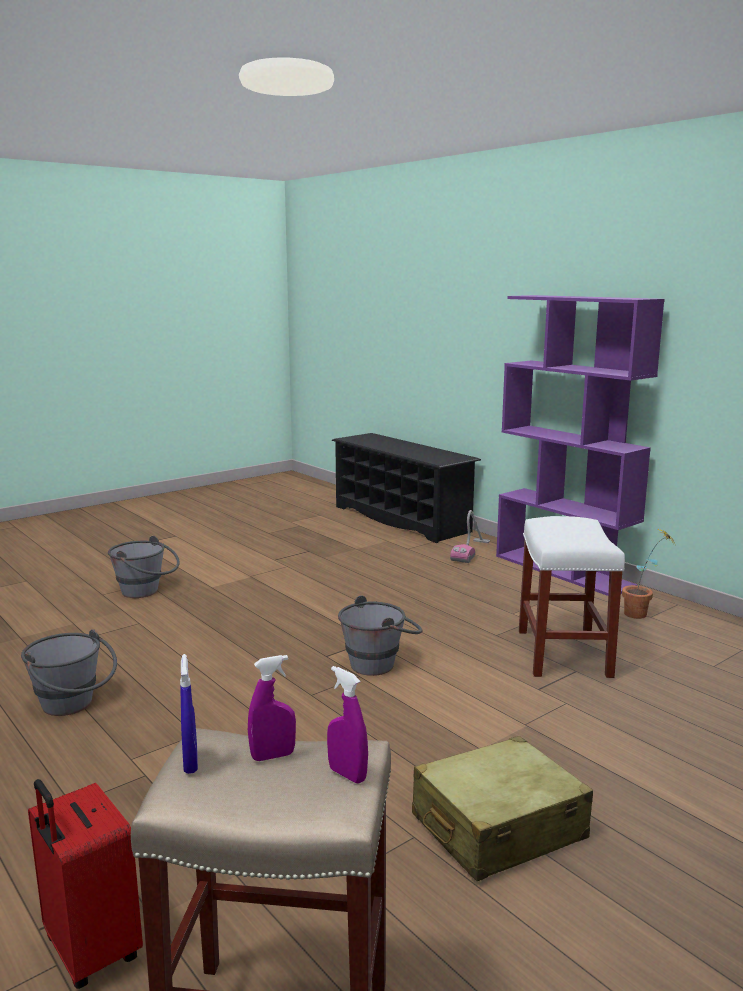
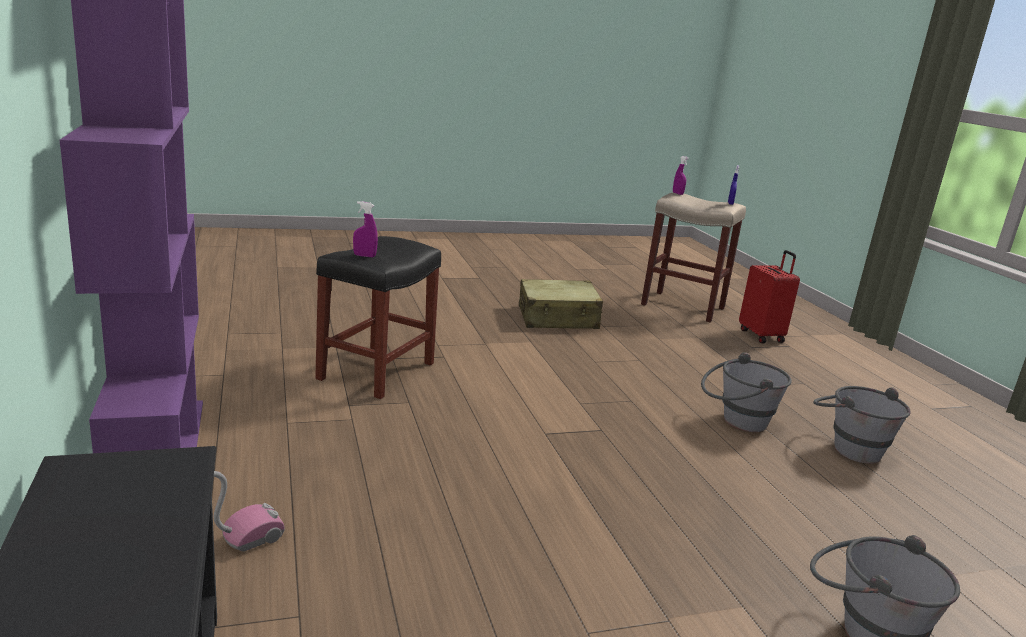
camera: 160 degrees left, 5 degrees up
(273, 756) = (701, 202): purple spray bottle -> purple spray bottle (364, 256)
(380, 663) = (552, 409): grey bucket -> grey bucket (736, 421)
(564, 654) = (377, 370): white stool -> black stool
(642, 615) = (226, 378): potted plant -> none

